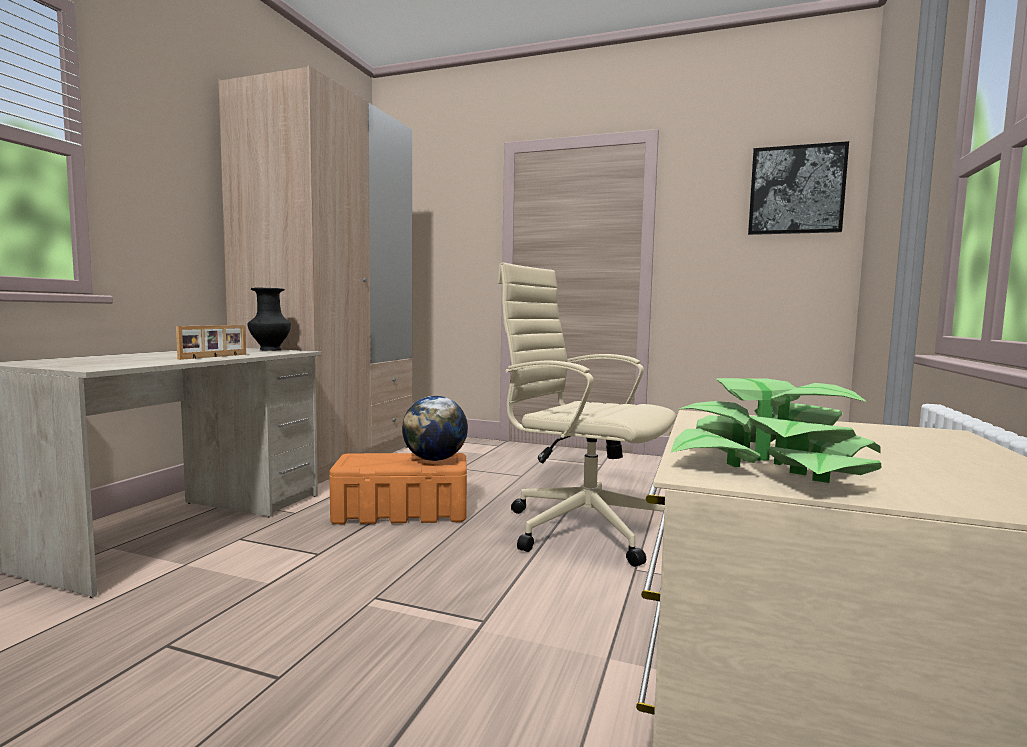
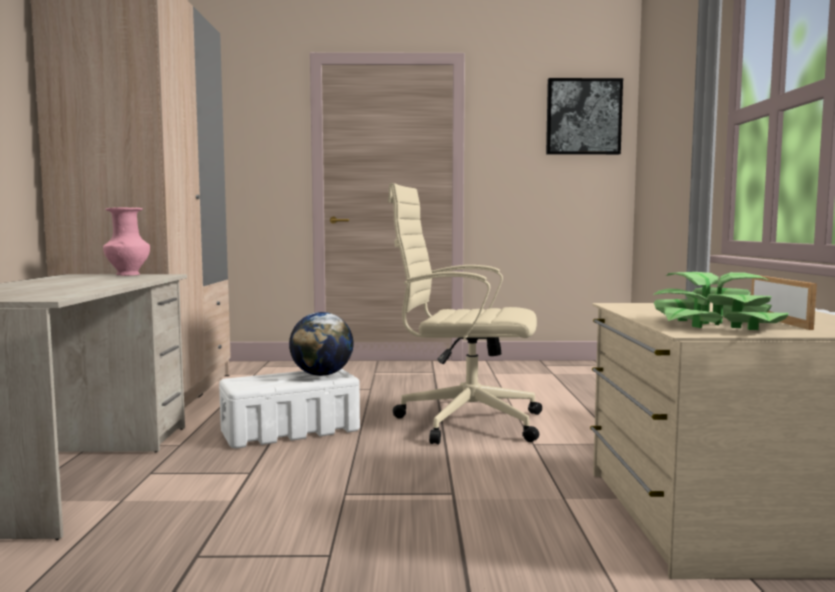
camera: 20 degrees left, 0 degrees up
(215, 357) = (109, 283): picture frame -> picture frame (781, 321)
(269, 350) = (128, 275): black vase -> pink vase
(402, 512) = (291, 431): orange storage box -> white storage box

